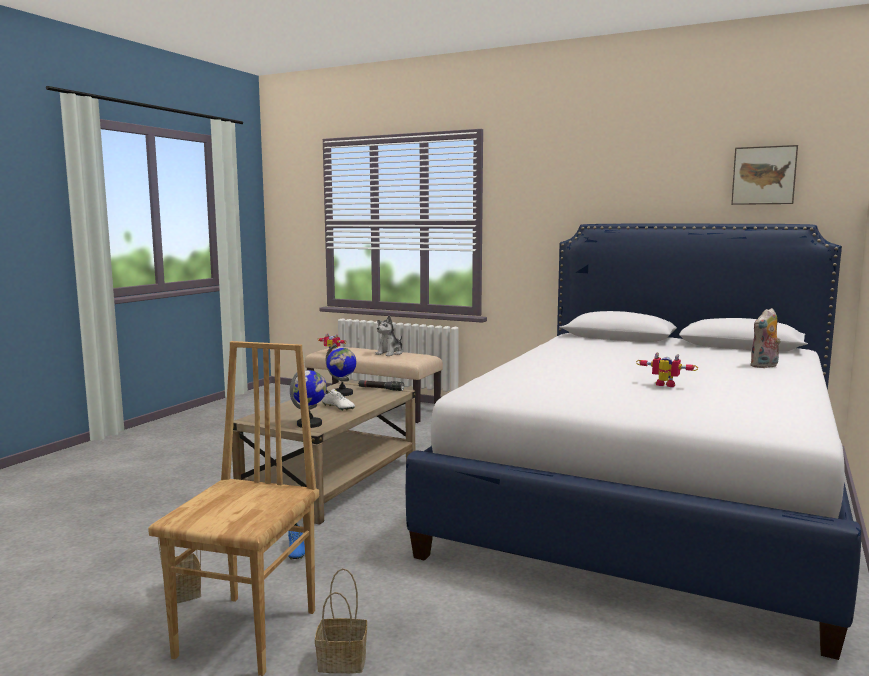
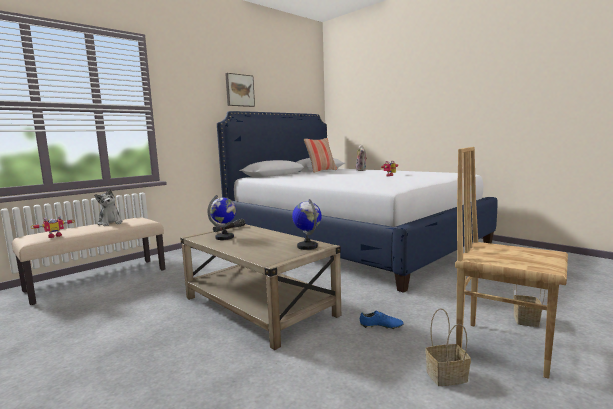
camera: 70 degrees left, 0 degrees up
(338, 407) = (268, 239): white shoe -> none
(712, 349) = (321, 171): none -> pillow
(764, 175) = (295, 91): picture -> picture (239, 90)

